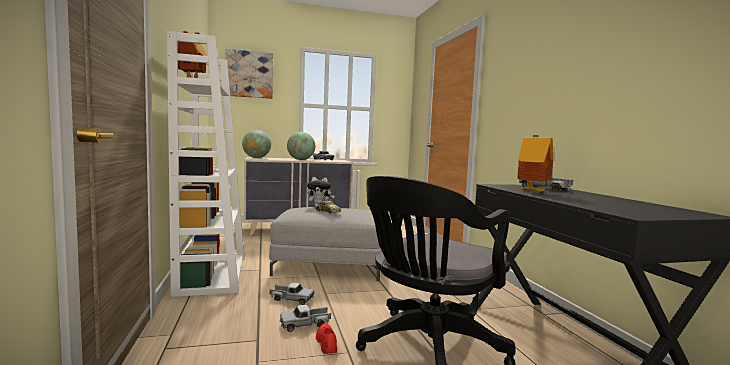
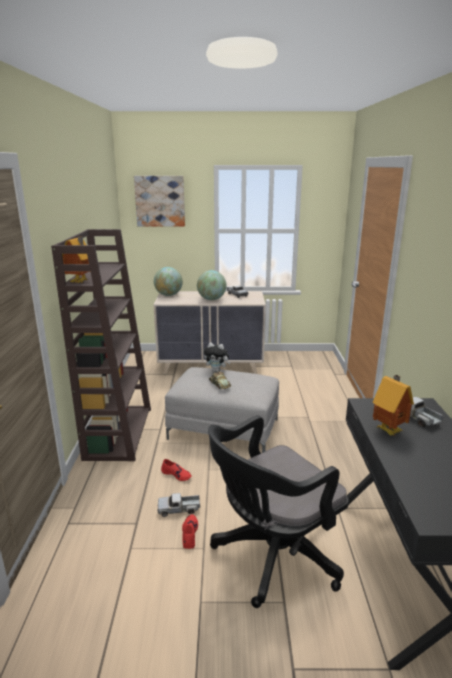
camera: 15 degrees right, 15 degrees up
(211, 274) = (118, 432): white bookcase -> brown bookcase
(291, 299) = (176, 474): toy truck -> red shoe

